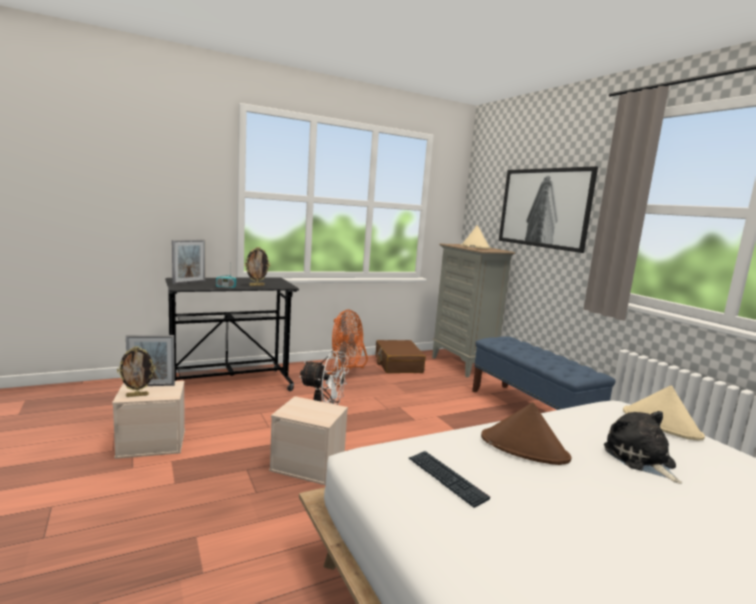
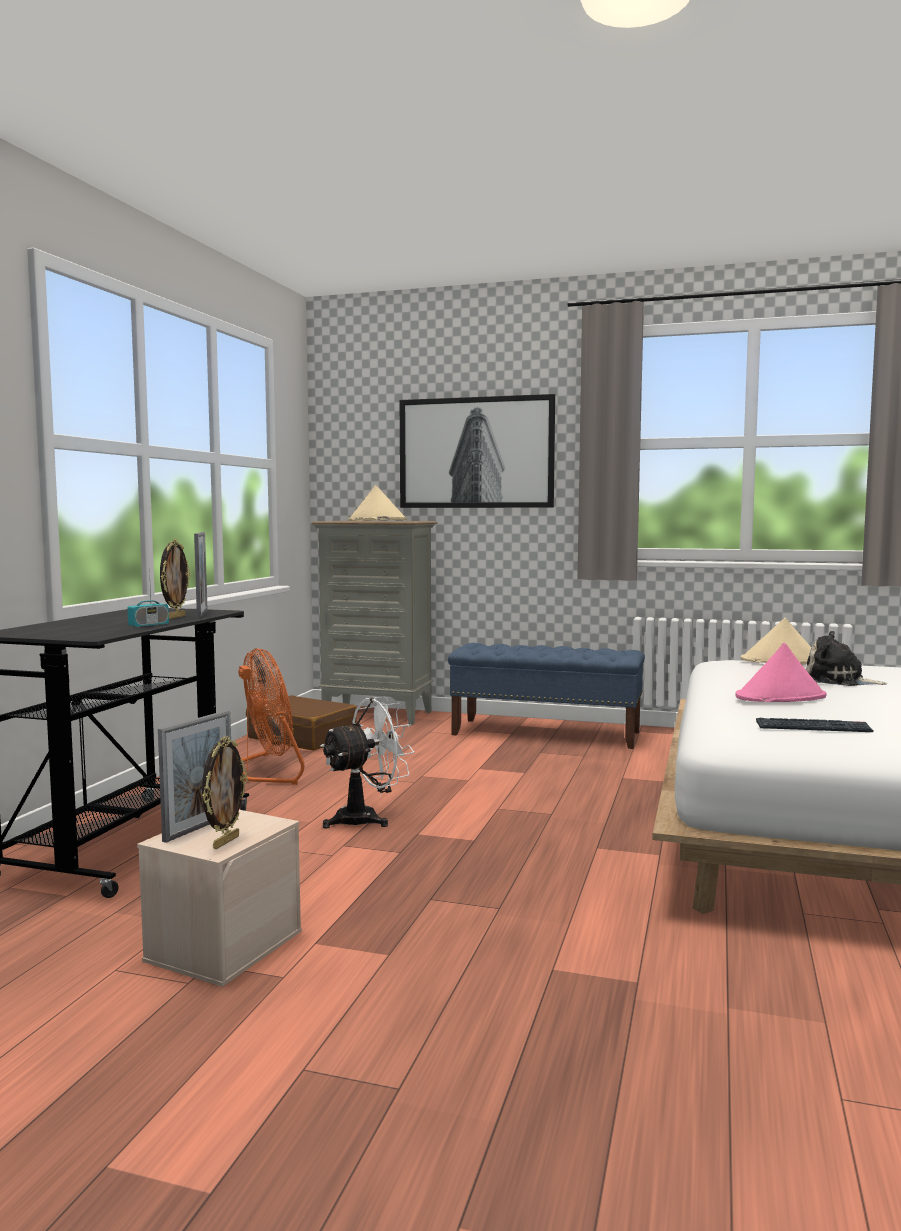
camera: 45 degrees left, 5 degrees down
(189, 282) = (56, 631): picture frame -> picture frame (202, 613)
(309, 464) = (480, 861): beige storage box -> none
(524, 448) = (781, 697): brown hat -> pink hat

